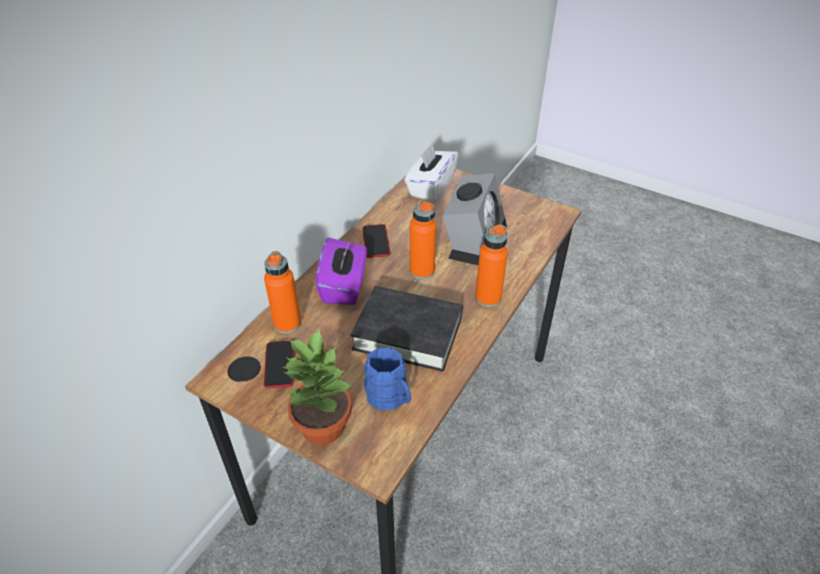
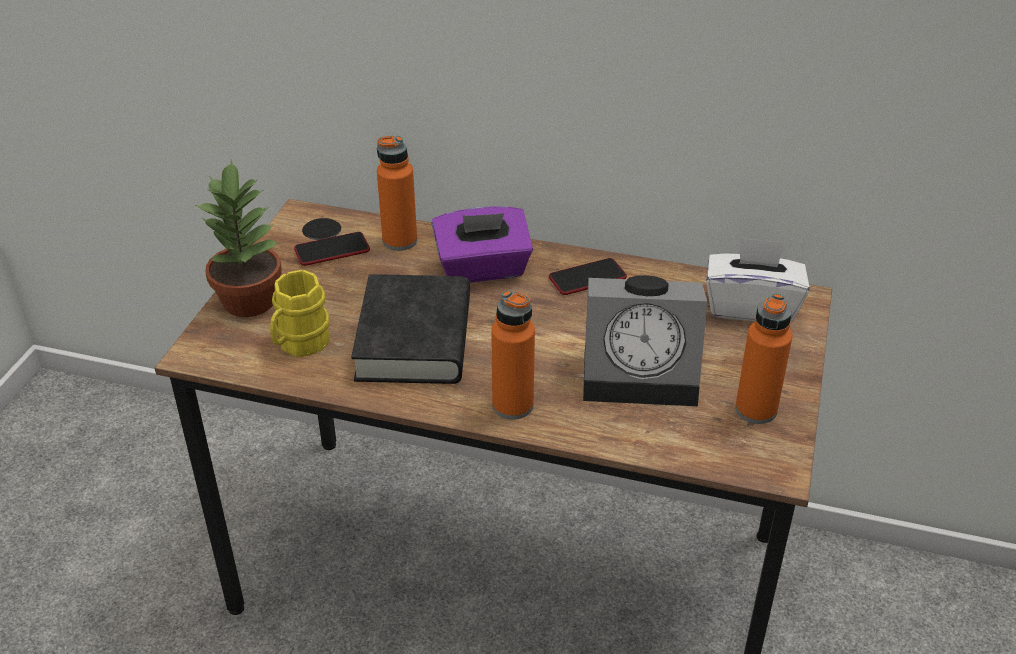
camera: 75 degrees right, 5 degrees down
(390, 398) = (299, 344): blue mug -> yellow mug
(422, 271) = (543, 331): orange bottle -> orange bottle (756, 410)

